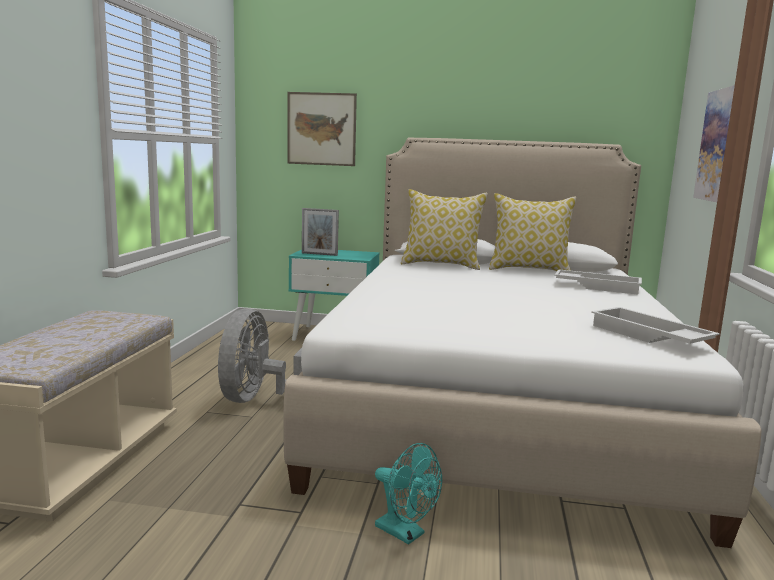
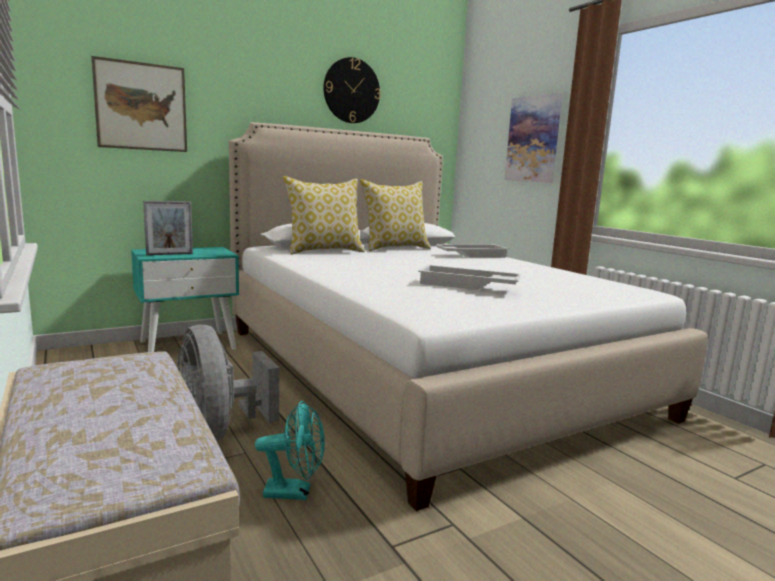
camera: 40 degrees left, 0 degrees up
(406, 533) = (548, 499): turquoise fan -> turquoise fan (295, 492)
(525, 97) = (351, 91): none -> wall clock
(648, 336) = (598, 284): white tray -> white tray (467, 285)

